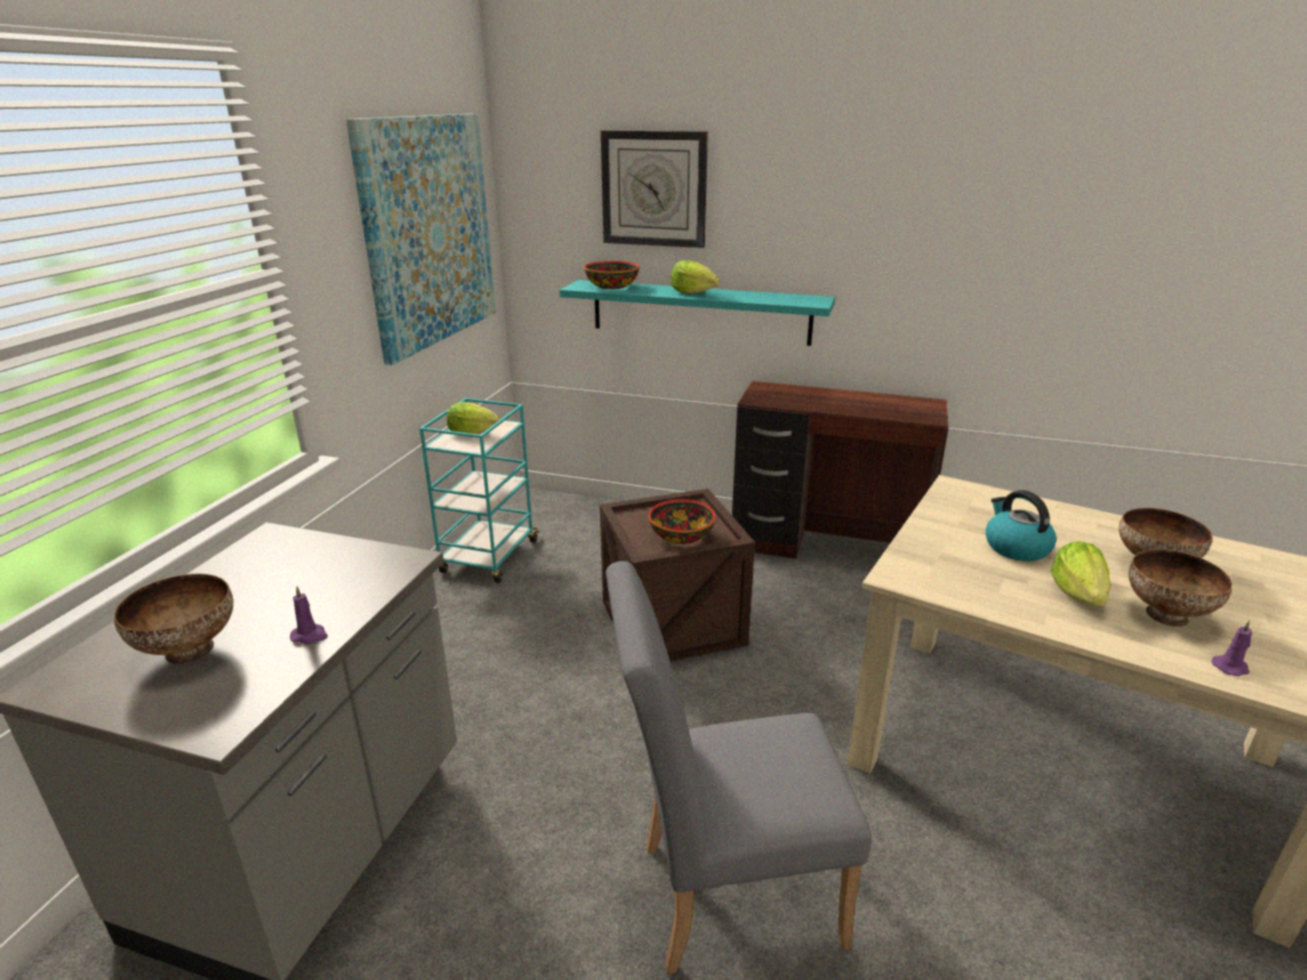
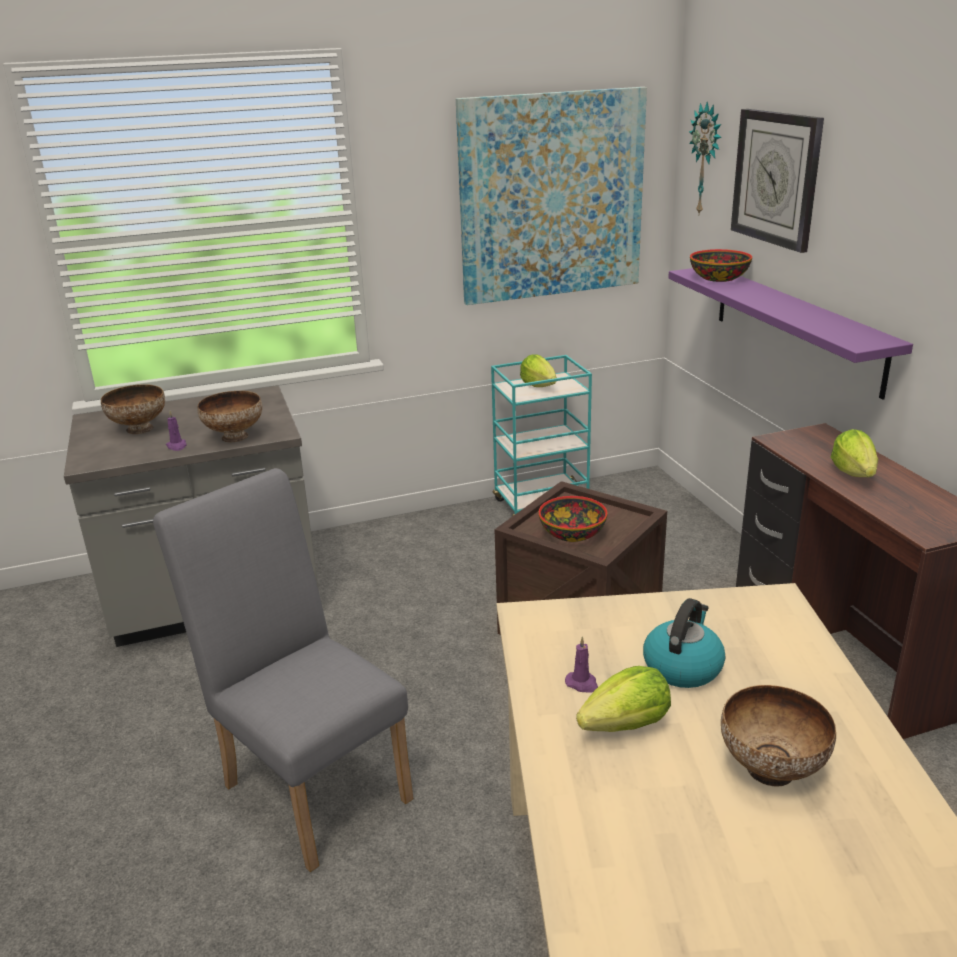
camera: 55 degrees right, 0 degrees up
(549, 182) = (707, 159): none -> wall clock
(692, 293) = (769, 302): lettuce -> lettuce (854, 473)
(700, 312) = (795, 327): turquoise shelf -> purple shelf
(1165, 614) = (657, 793): bowl -> bowl (235, 436)
(1231, 667) = (590, 856): purple candle -> purple candle (582, 684)

